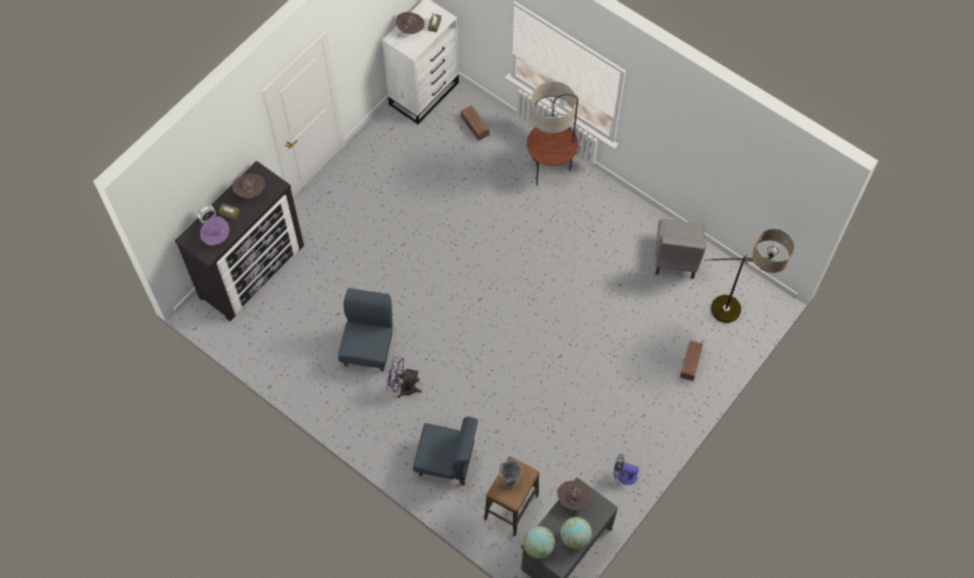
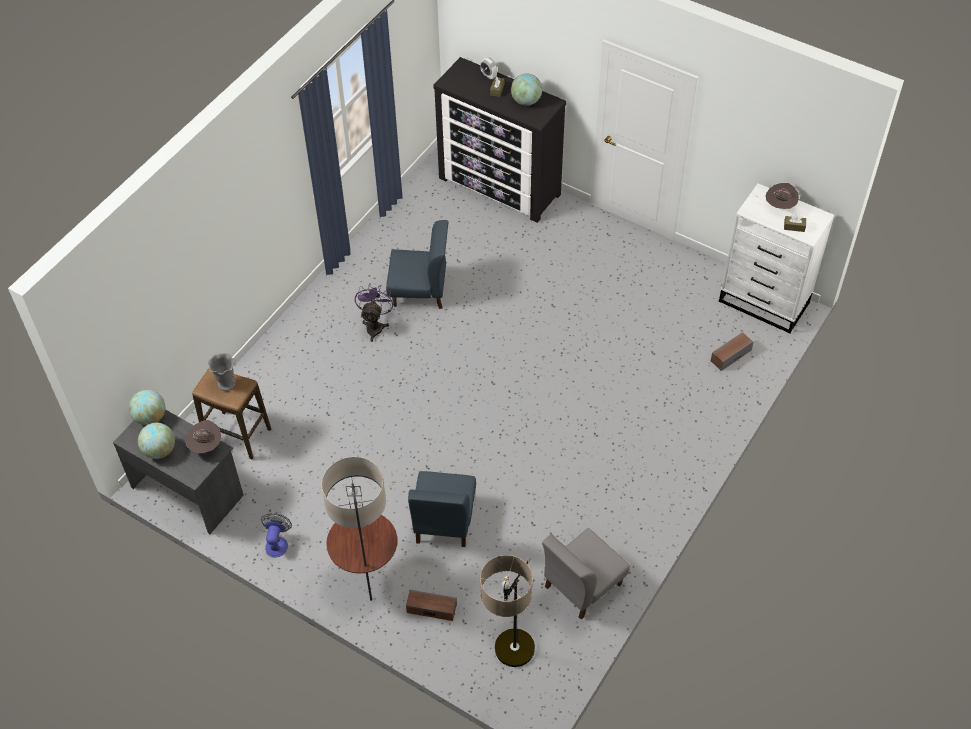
camera: 85 degrees right, 10 degrees down
(216, 237) = (467, 84): purple hat -> none
(250, 191) = (526, 101): brown hat -> globe
(446, 461) = (290, 372): blue chair -> blue chair (443, 521)
(550, 171) = (684, 437): floor lamp -> floor lamp (367, 576)
(676, 258) = (582, 585): grey chair -> grey chair turned 45 degrees counterclockwise

